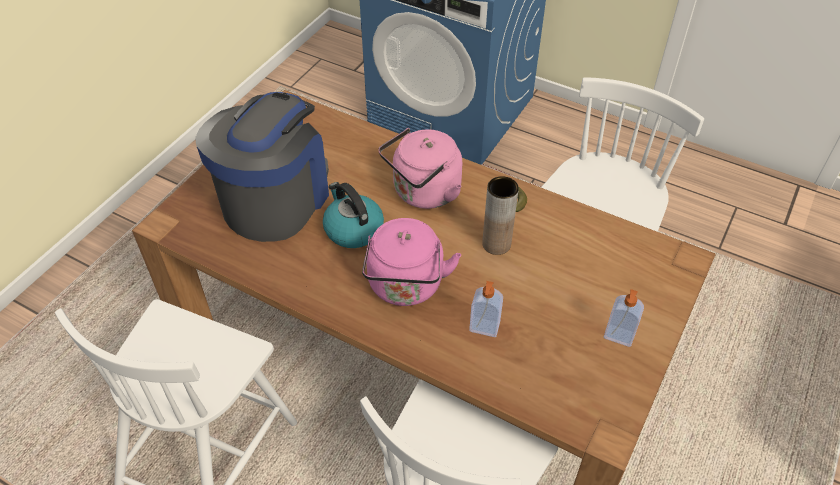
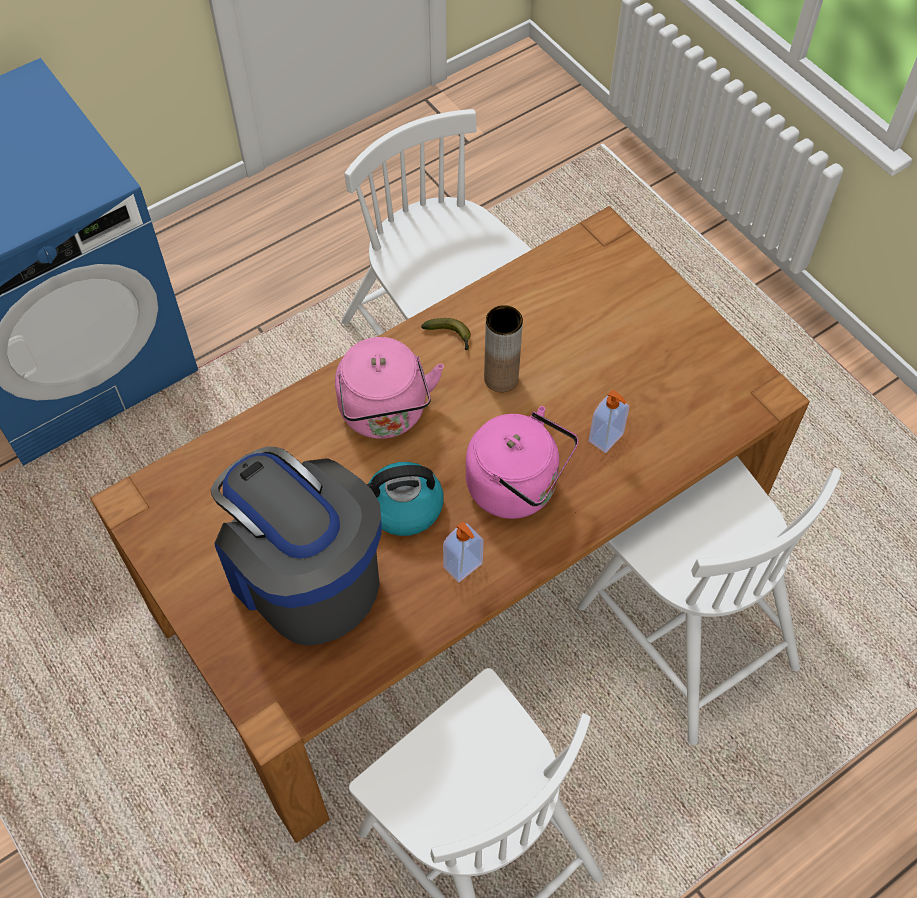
camera: 65 degrees left, 10 degrees up
(618, 336) = (669, 332): soap dispenser -> soap dispenser (464, 566)

